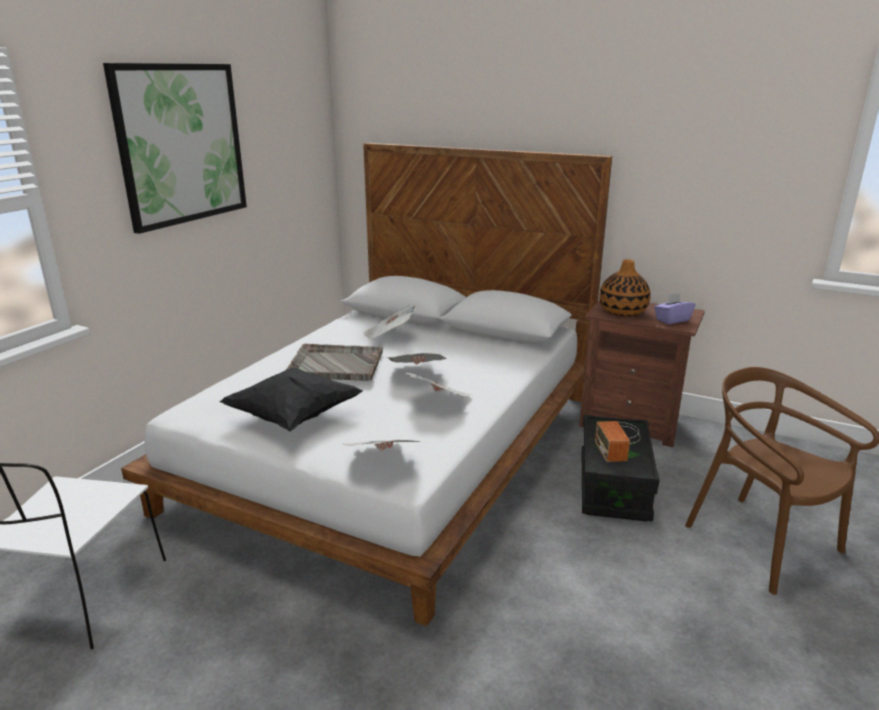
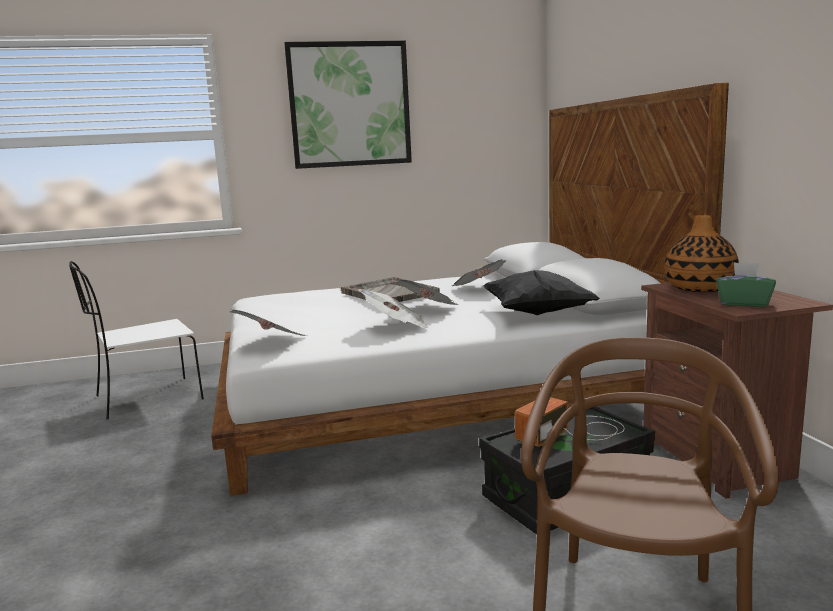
camera: 50 degrees right, 10 degrees down
(294, 417) = (294, 312): black pillow -> black pillow (537, 313)
(672, 320) = (743, 303): purple tissue box -> green tissue box

